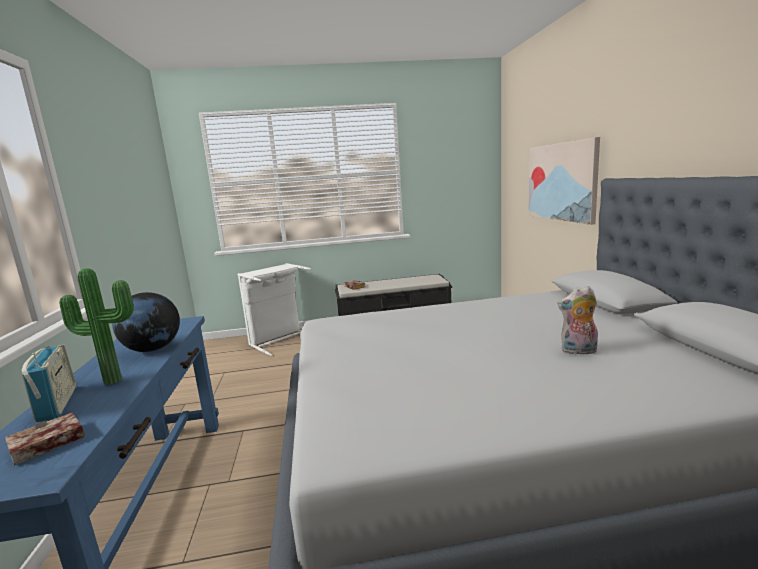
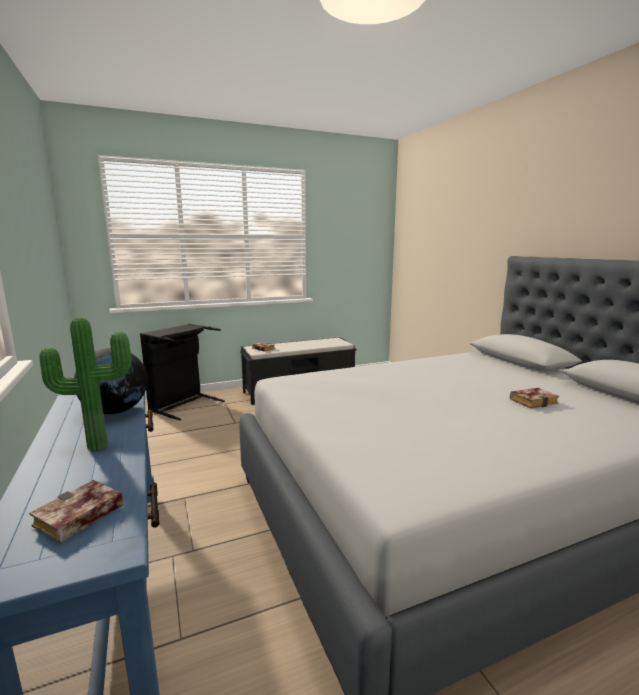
camera: 15 degrees left, 0 degrees up
(57, 404) = (48, 474): radio -> none
(280, 340) = (182, 404): white laundry basket -> black laundry basket
(561, 181) = (461, 256): picture -> none
(578, 351) = (533, 401): plush toy -> book

